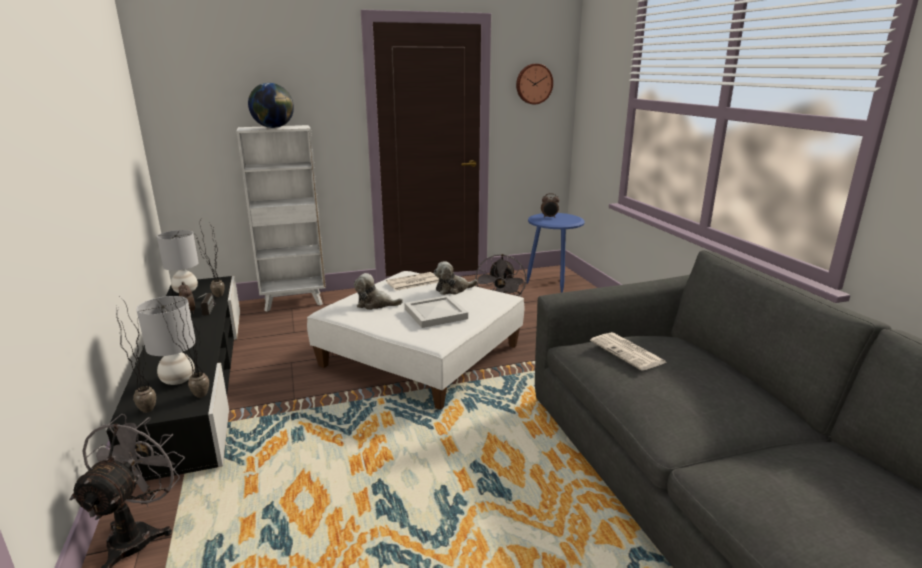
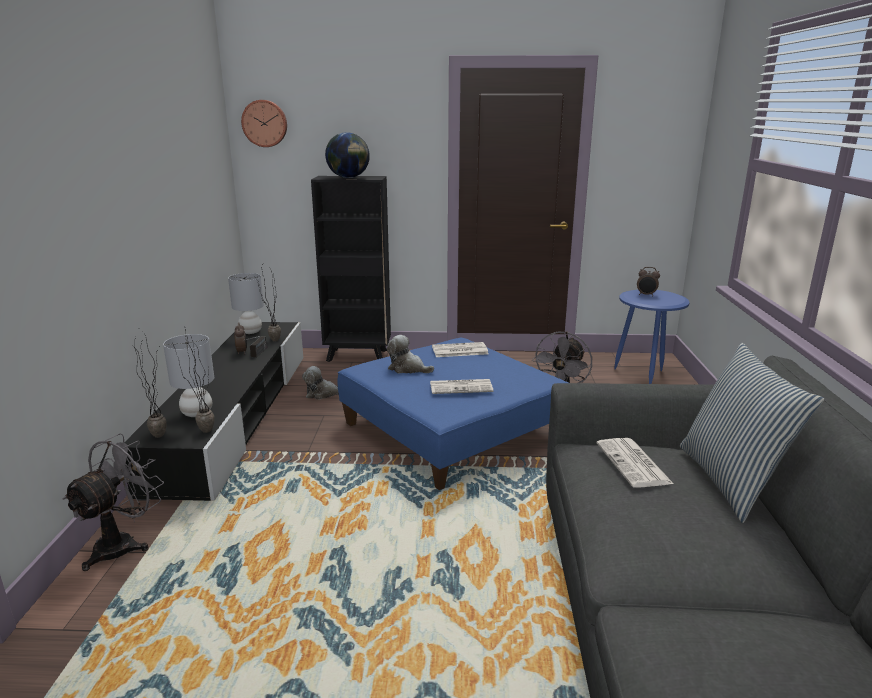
camera: 20 degrees right, 0 degrees up
(294, 302) = (358, 356): white bookcase -> black bookcase
(422, 355) = (453, 430): white ottoman -> blue ottoman
(436, 313) = (461, 387): white tray -> newspaper
(453, 289) = (496, 364): plush toy -> plush toy (323, 394)
(533, 84) = (647, 136): wall clock -> wall clock (265, 123)
(702, 352) = (731, 481): none -> pillow

